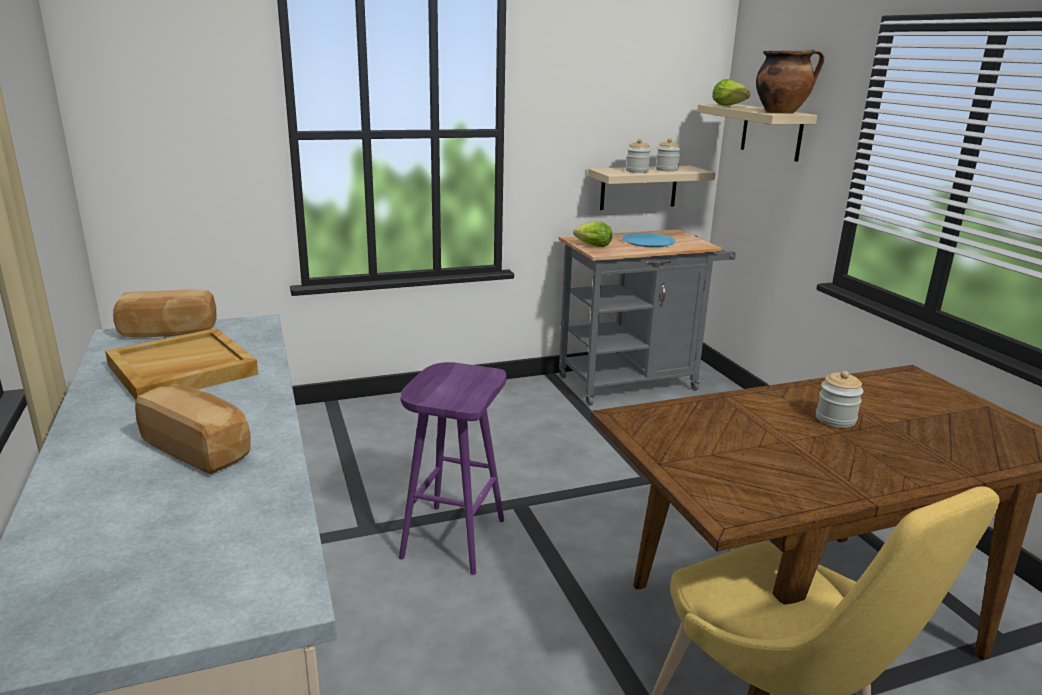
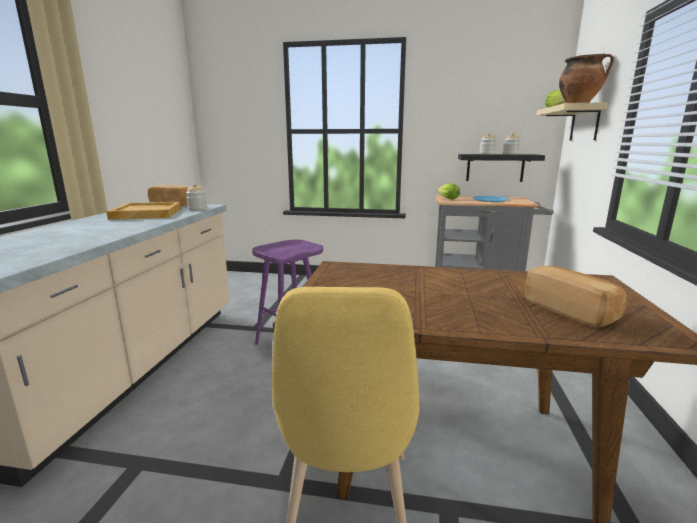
camera: 30 degrees right, 5 degrees down
(198, 449) = (90, 232): bread -> bread (569, 310)
(638, 187) = (495, 167): beige shelf -> black shelf
(835, 419) = (480, 289): jar -> jar (197, 209)

